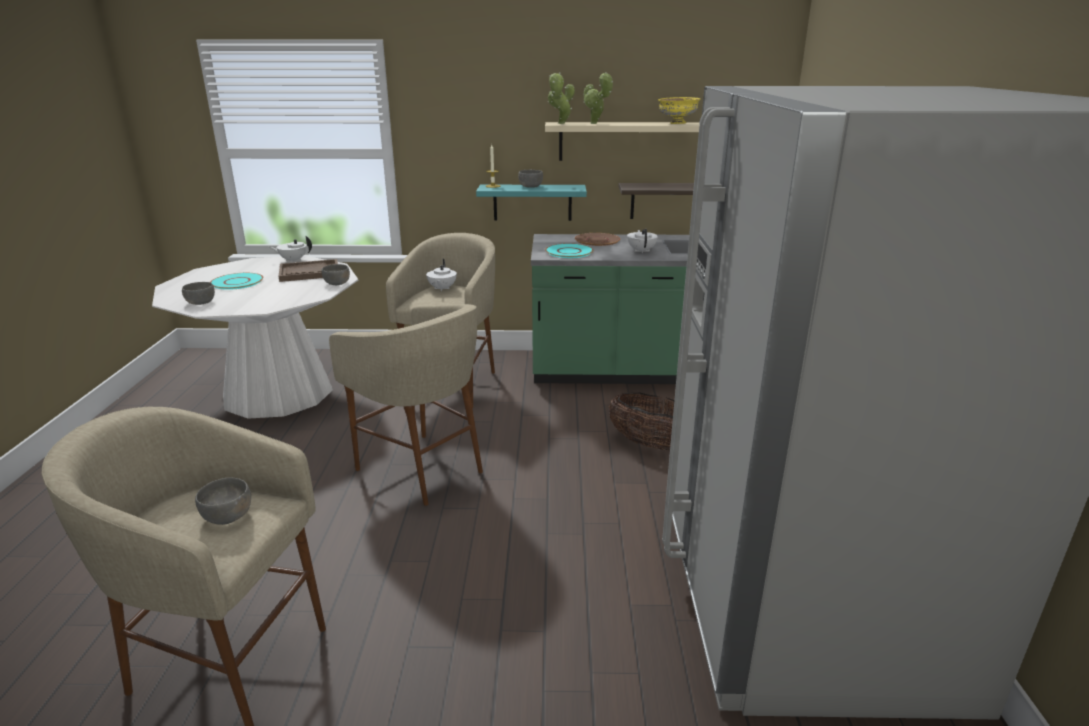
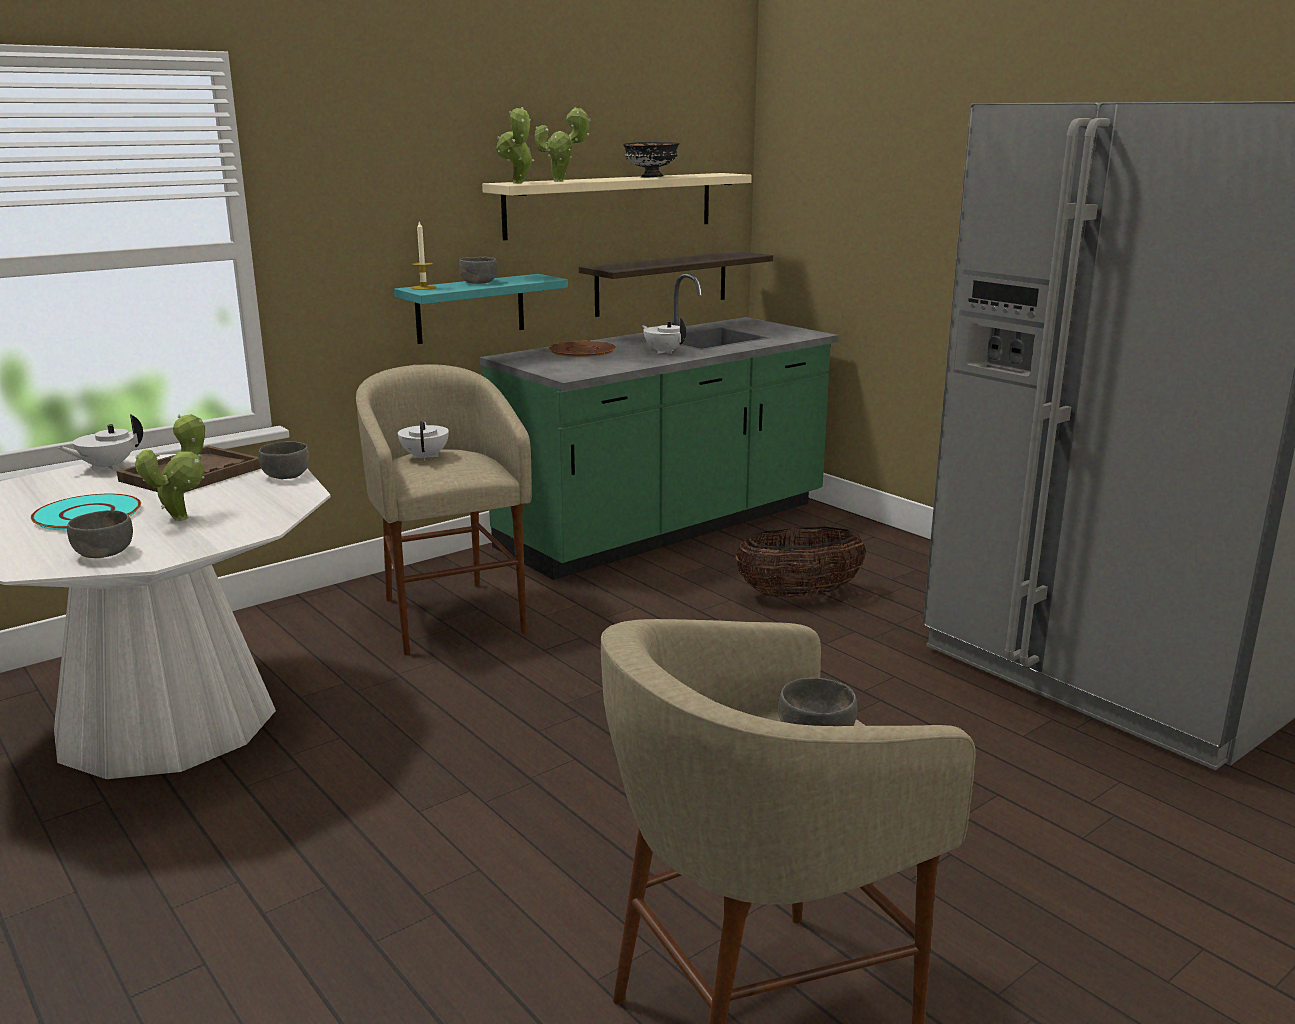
camera: 40 degrees left, 5 degrees down
(260, 293) = (184, 516): none -> potted plant
(422, 469) = (592, 719): beige stool -> none
(442, 289) = (425, 456): white teapot -> white teapot turned 150 degrees counterclockwise
(569, 252) = (585, 367): turquoise plate -> none
(677, 123) = (651, 177): yellow bowl -> black bowl

